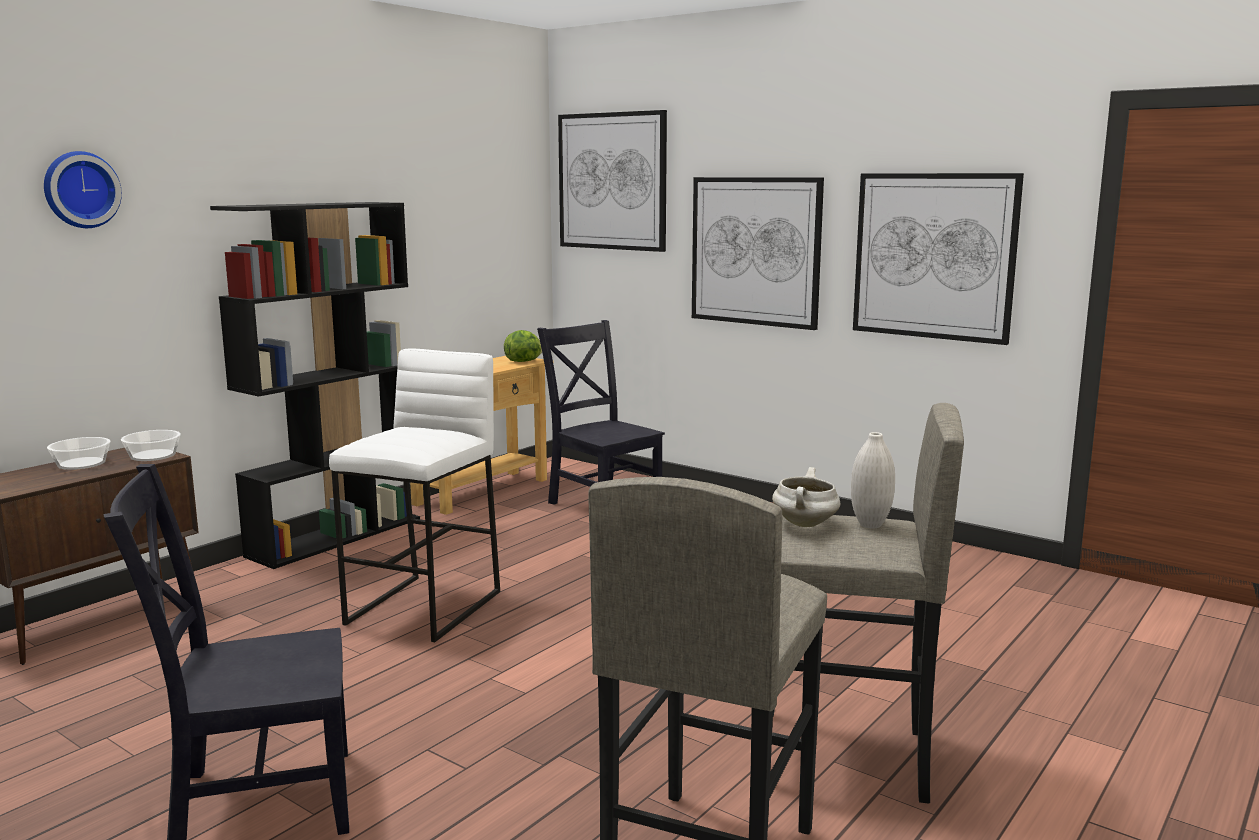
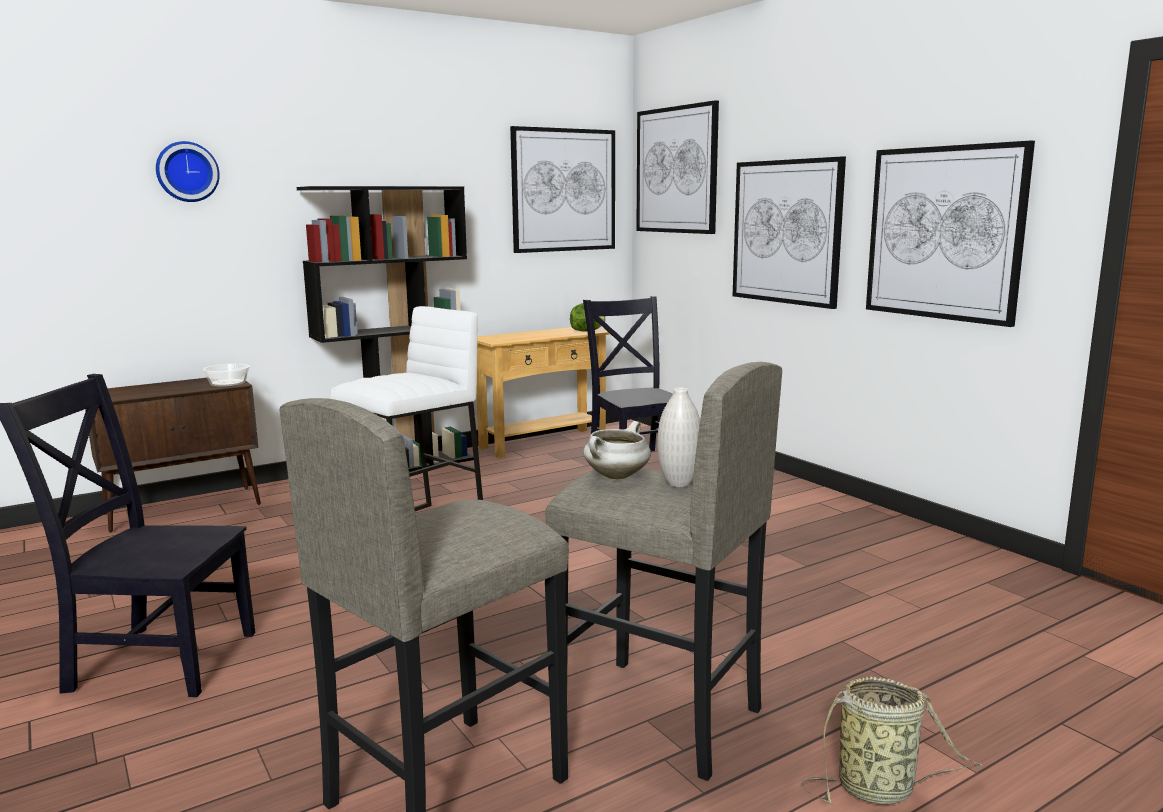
camera: 20 degrees right, 0 degrees up
(81, 463) = (175, 384): bowl -> none
(487, 202) = (564, 190): none -> picture
(1066, 779) = (880, 789): none -> basket

